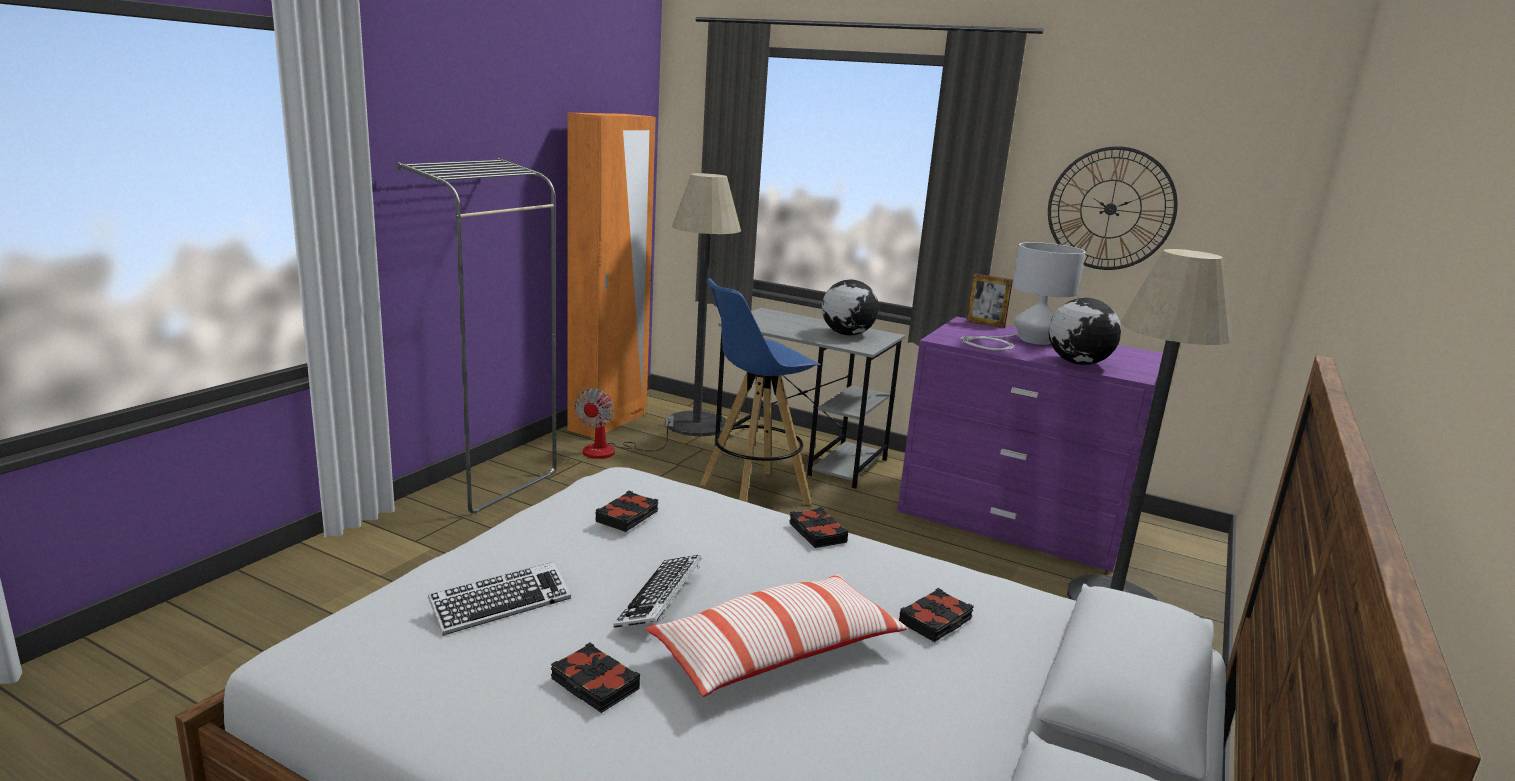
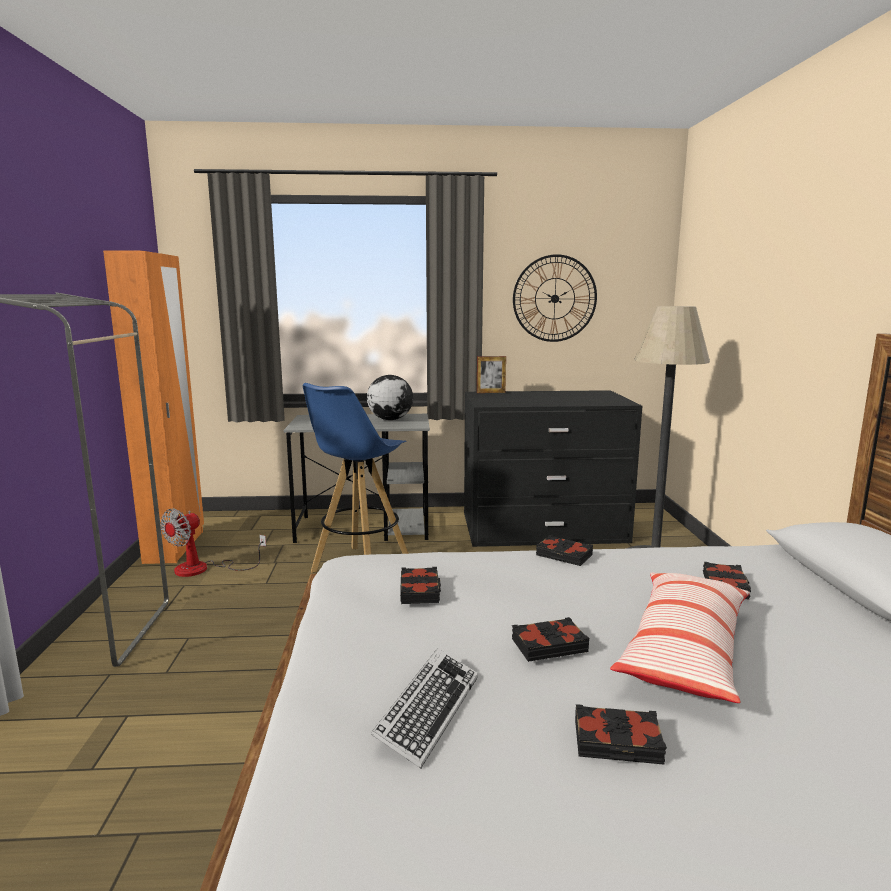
camera: 30 degrees left, 5 degrees down
(611, 451) = (203, 569): fan -> fan turned 45 degrees clockwise
(660, 598) = (548, 645): keyboard -> black book
(696, 424) = (257, 528): floor lamp -> none
(1014, 516) = (543, 527): purple dresser -> black dresser
(1017, 341) = (529, 398): white table lamp -> none
(1078, 363) = (584, 402): globe -> none

